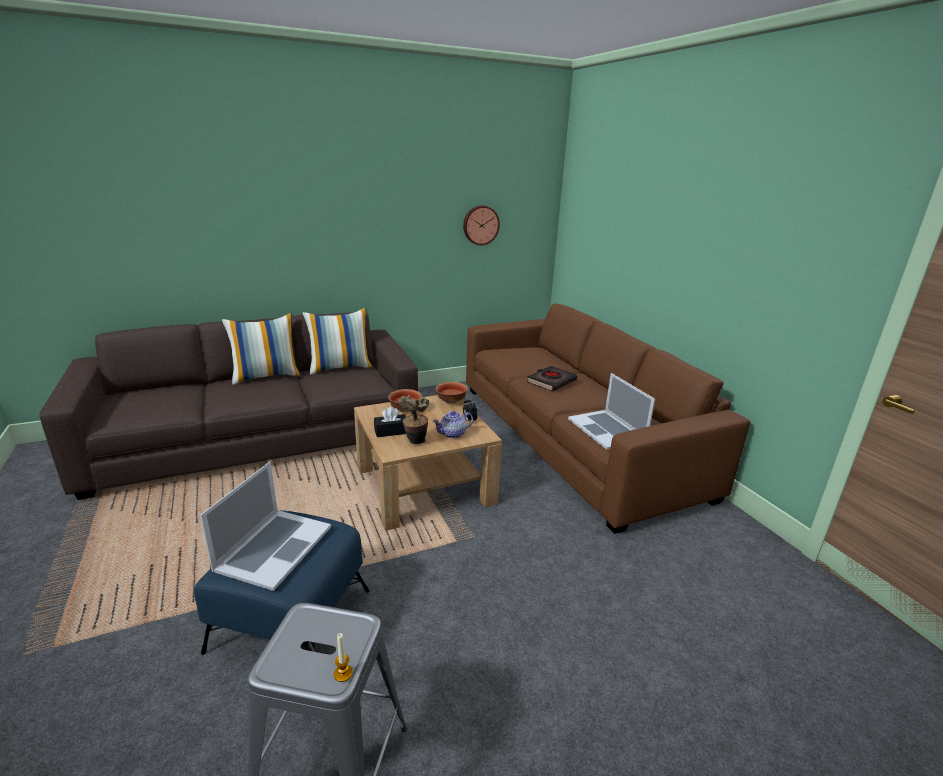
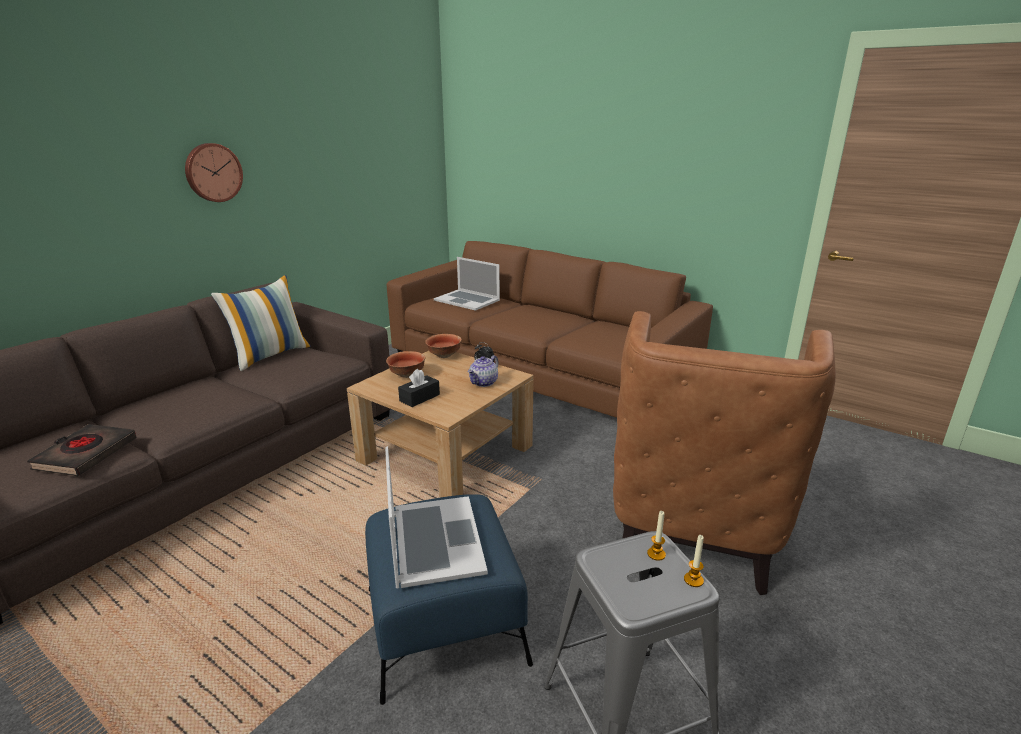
camera: 30 degrees left, 0 degrees up
(266, 376) = (182, 387): pillow -> none
(349, 636) = (656, 554): none -> candle
(415, 442) = (456, 399): potted plant -> none
(480, 225) = (376, 163): wall clock -> wall clock (213, 172)
(551, 381) = (514, 316): black book -> black book (86, 454)
(559, 646) = (693, 532): none -> brown armchair
(607, 429) = (607, 342): laptop -> laptop (467, 300)

